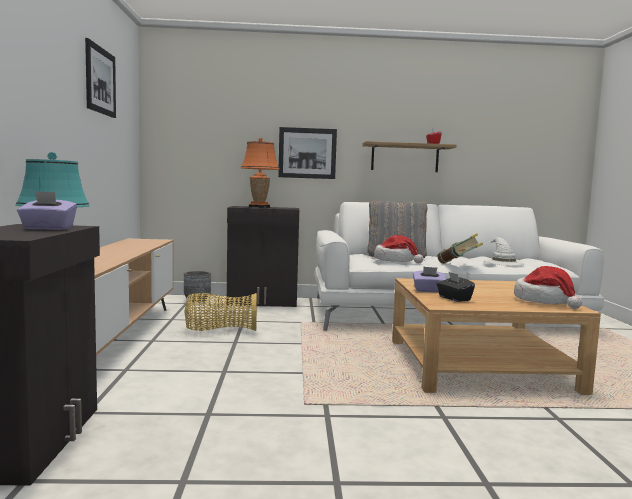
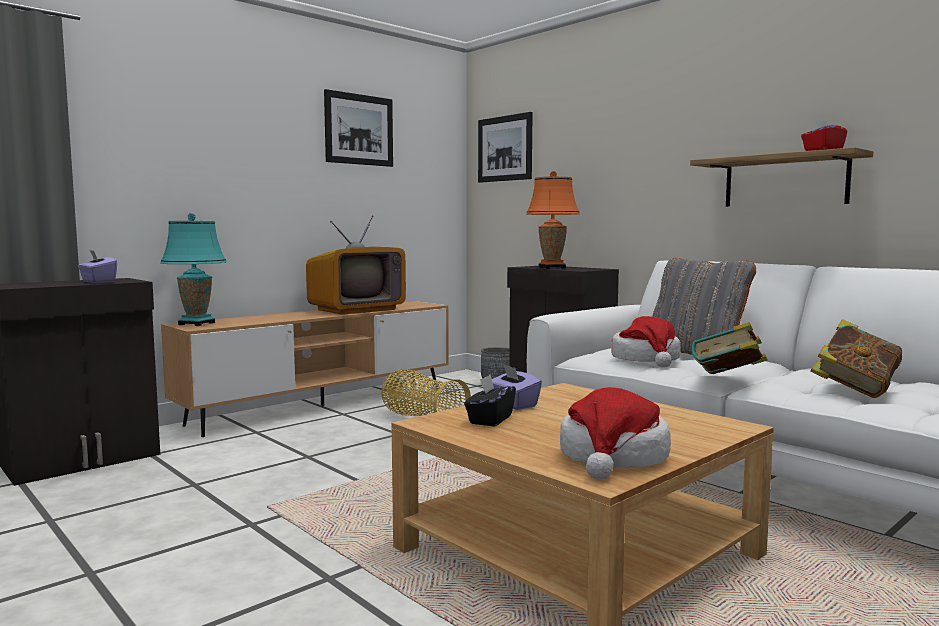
camera: 50 degrees right, 0 degrees up
(127, 248) = (356, 310): none -> television
(307, 153) = (634, 186): picture -> picture (504, 148)
(503, 262) = (855, 390): white hat -> book

